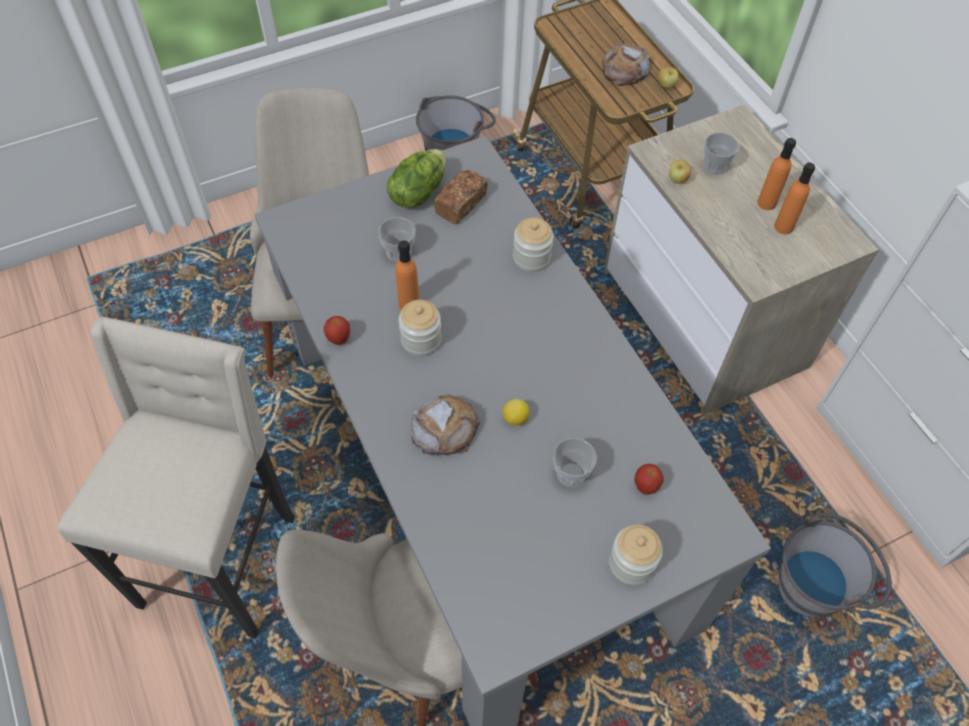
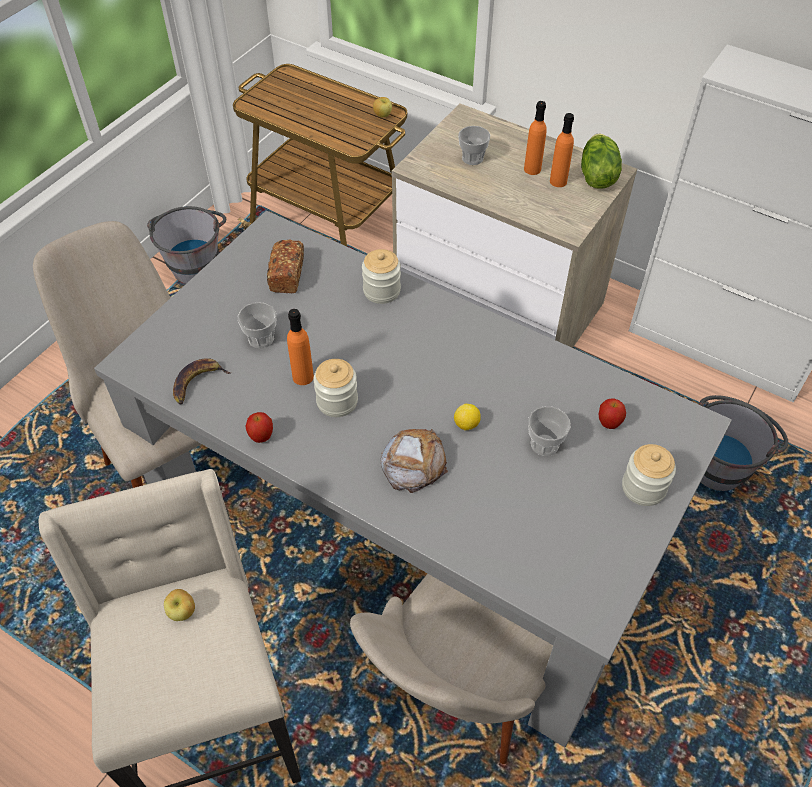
camera: 30 degrees left, 5 degrees down
(322, 266) = (197, 382): none -> banana
(417, 192) = (240, 281): lettuce -> lettuce (596, 176)
(624, 70) = (339, 116): bread -> none
(677, 180) = (451, 180): apple -> apple (183, 612)

